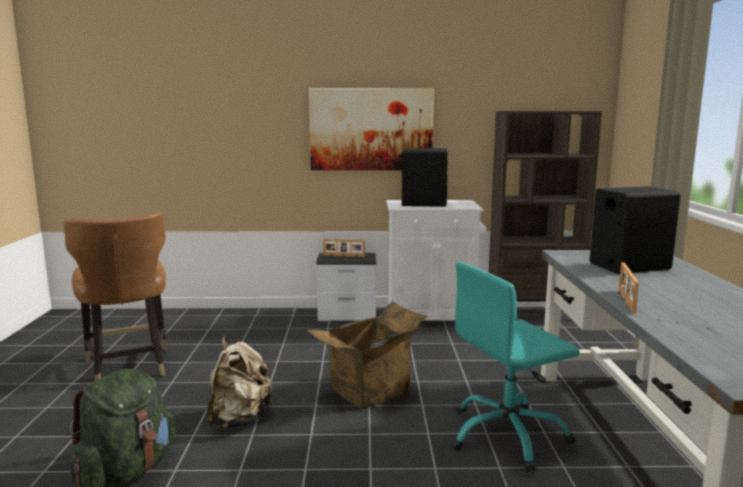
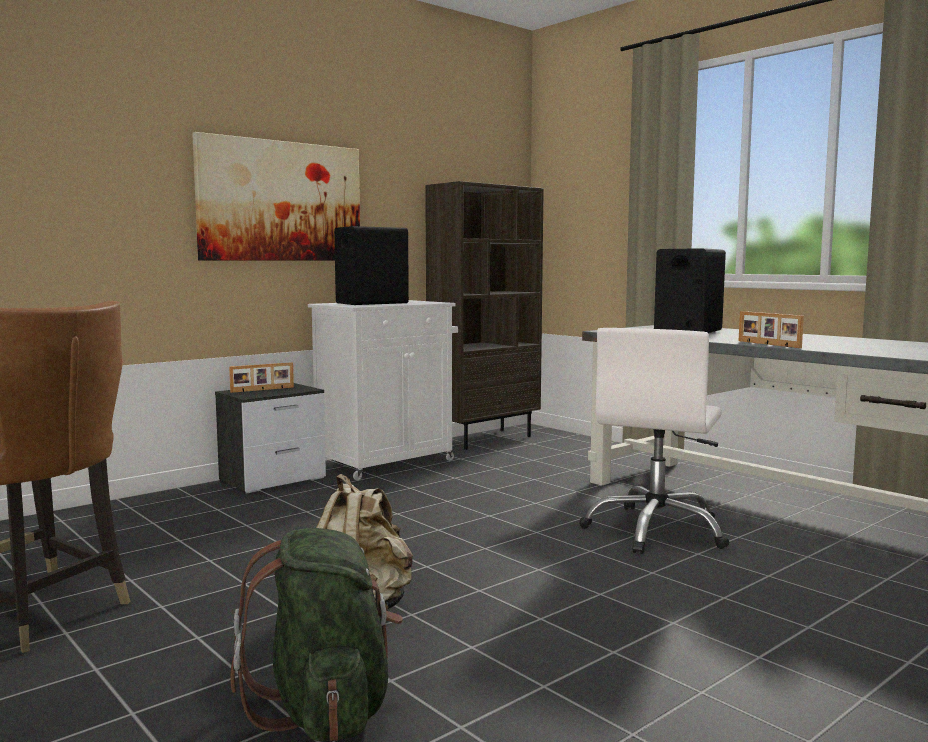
camera: 40 degrees left, 5 degrees down
(370, 391) = (460, 537): cardboard box -> none
(507, 435) = (656, 530): turquoise office chair -> white office chair

